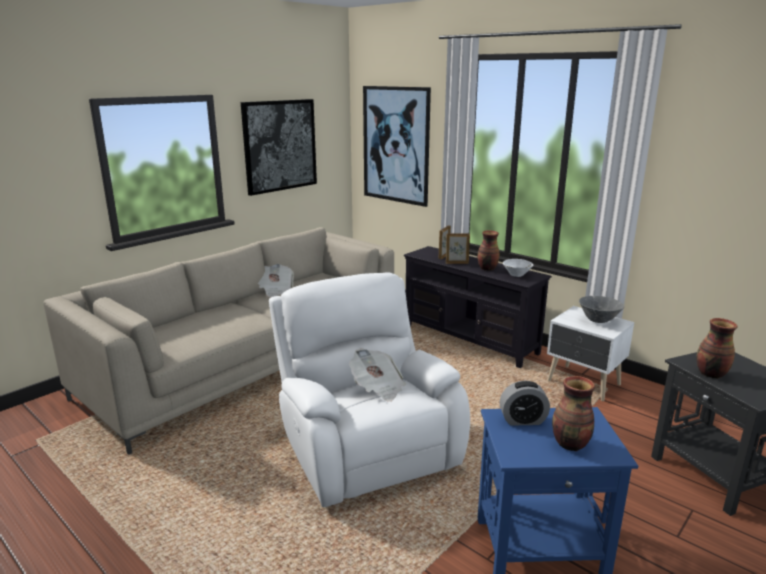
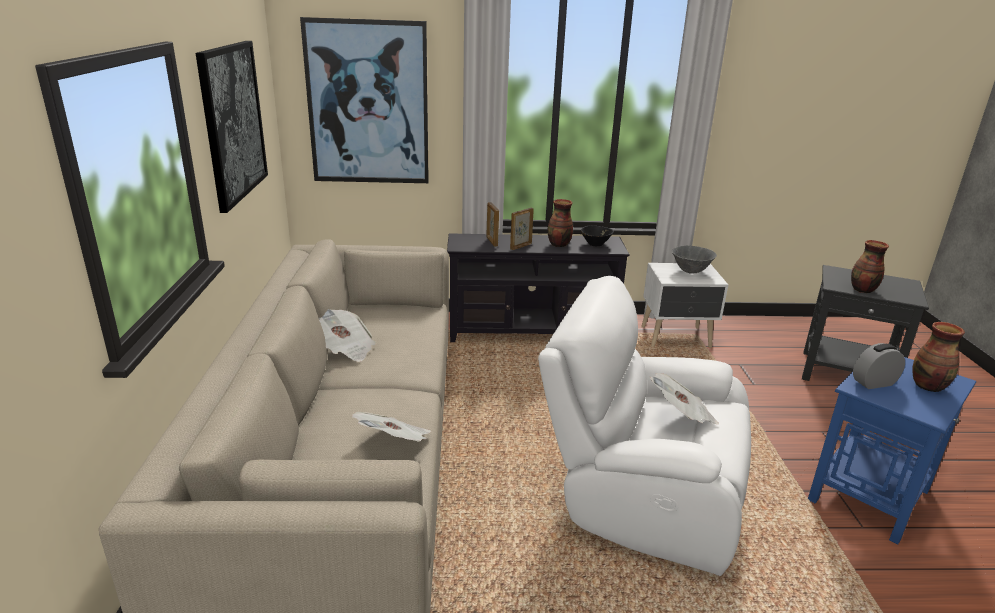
camera: 45 degrees left, 5 degrees up
(212, 333) = (395, 443): none -> newspaper
(516, 275) = (595, 244): white bowl -> black bowl
(522, 420) = (873, 383): alarm clock -> alarm clock turned 150 degrees counterclockwise

